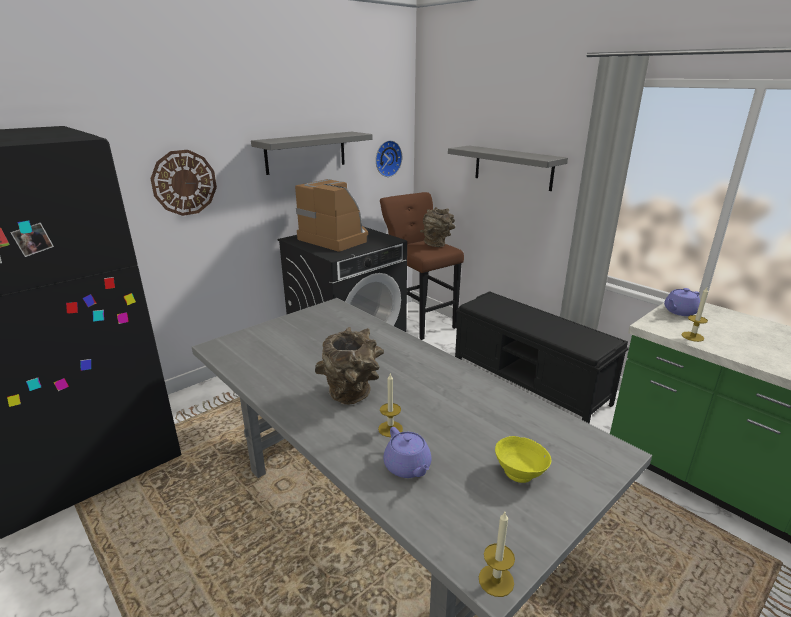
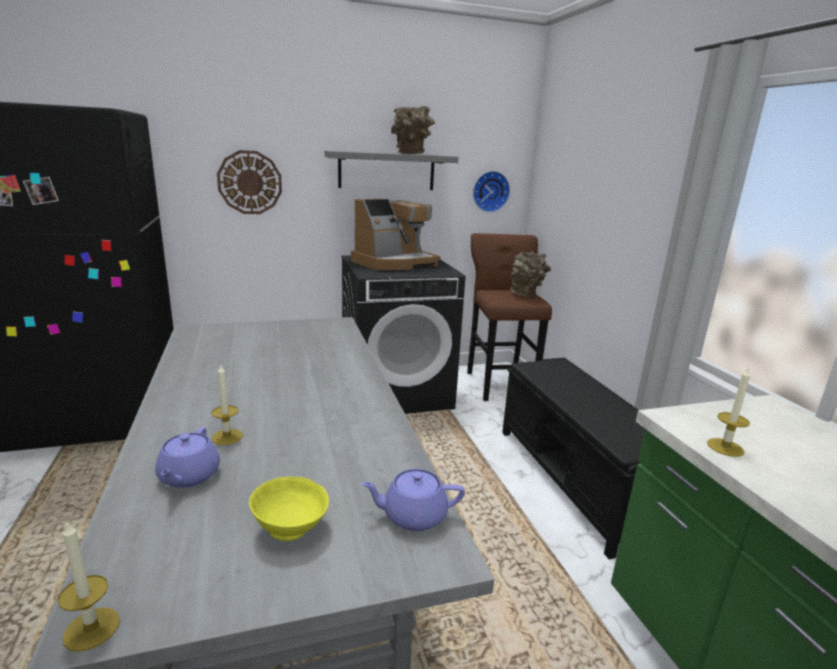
camera: 25 degrees right, 5 degrees down
(336, 238) = (394, 263): coffee machine -> coffee machine turned 75 degrees clockwise
(352, 396) = (239, 398): brown vase -> brown vase (411, 154)
(513, 167) = (613, 206): grey shelf -> none
(679, 312) = (746, 414): purple teapot -> purple teapot (413, 515)

